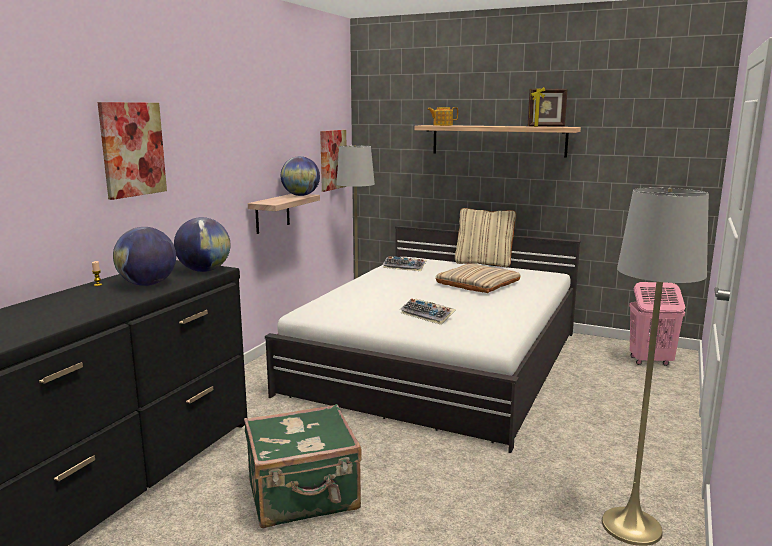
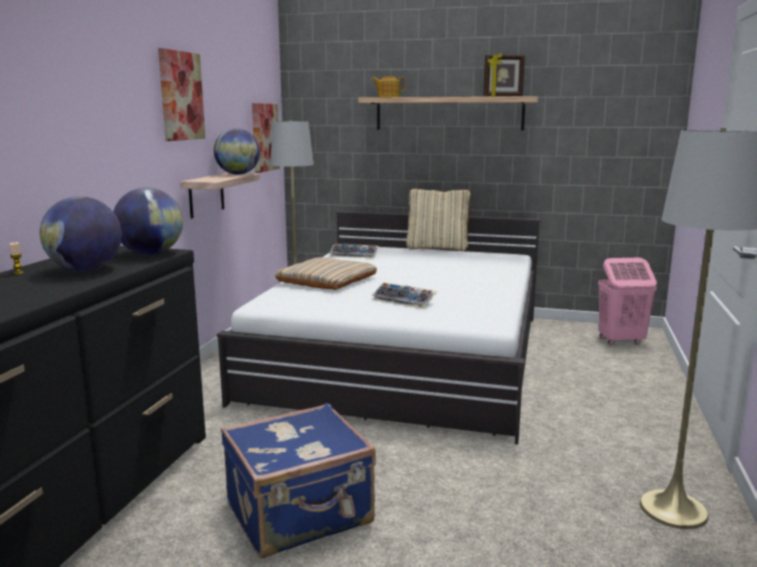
camera: 10 degrees left, 0 degrees up
(132, 149) = (50, 105): picture -> picture (181, 96)
(304, 496) = (300, 515): green suitcase -> blue suitcase
(477, 284) = (442, 268): beige pillow -> beige pillow (326, 281)

